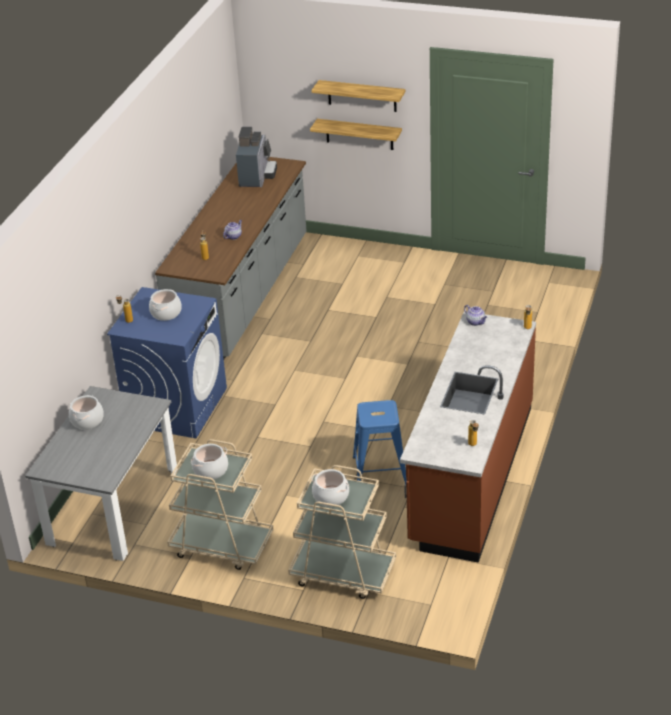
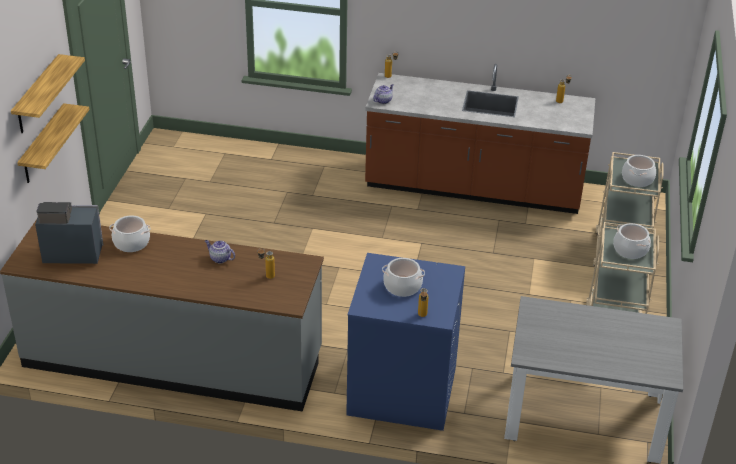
camera: 100 degrees left, 0 degrees up
(87, 420) = (575, 354): cooking pot -> cooking pot (131, 243)
(380, 471) = (480, 238): blue stool -> none

